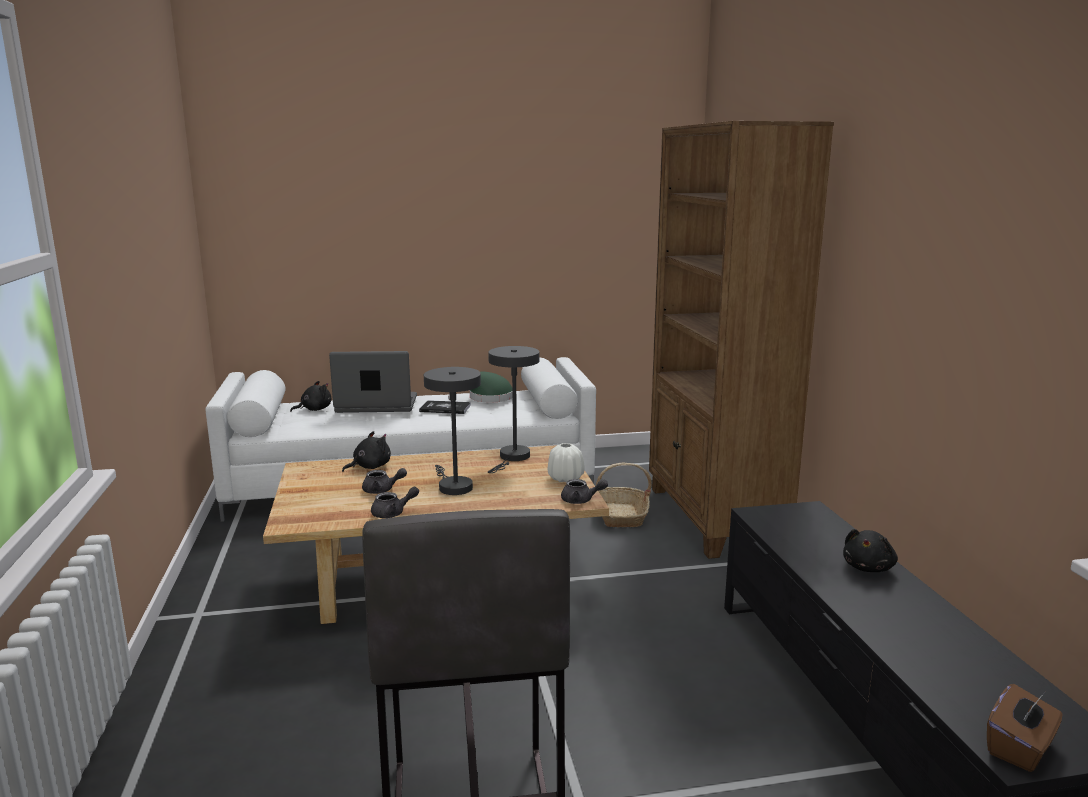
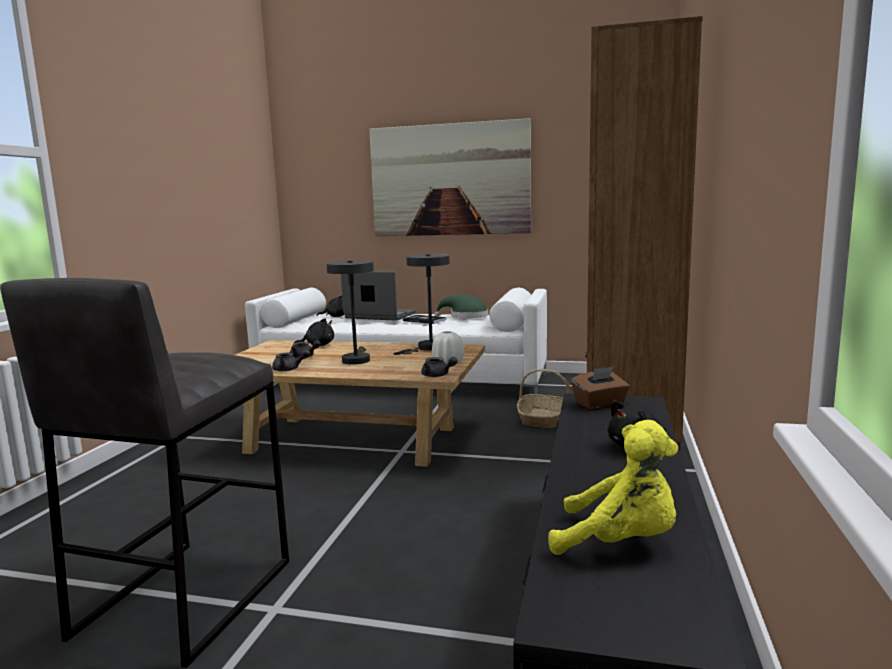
camera: 25 degrees right, 5 degrees down
(451, 229) = (450, 180): none -> picture
(970, 674) = (620, 543): none -> yellow plush toy
(1020, 748) = (580, 615): brown tissue box -> brown tissue box (600, 404)

